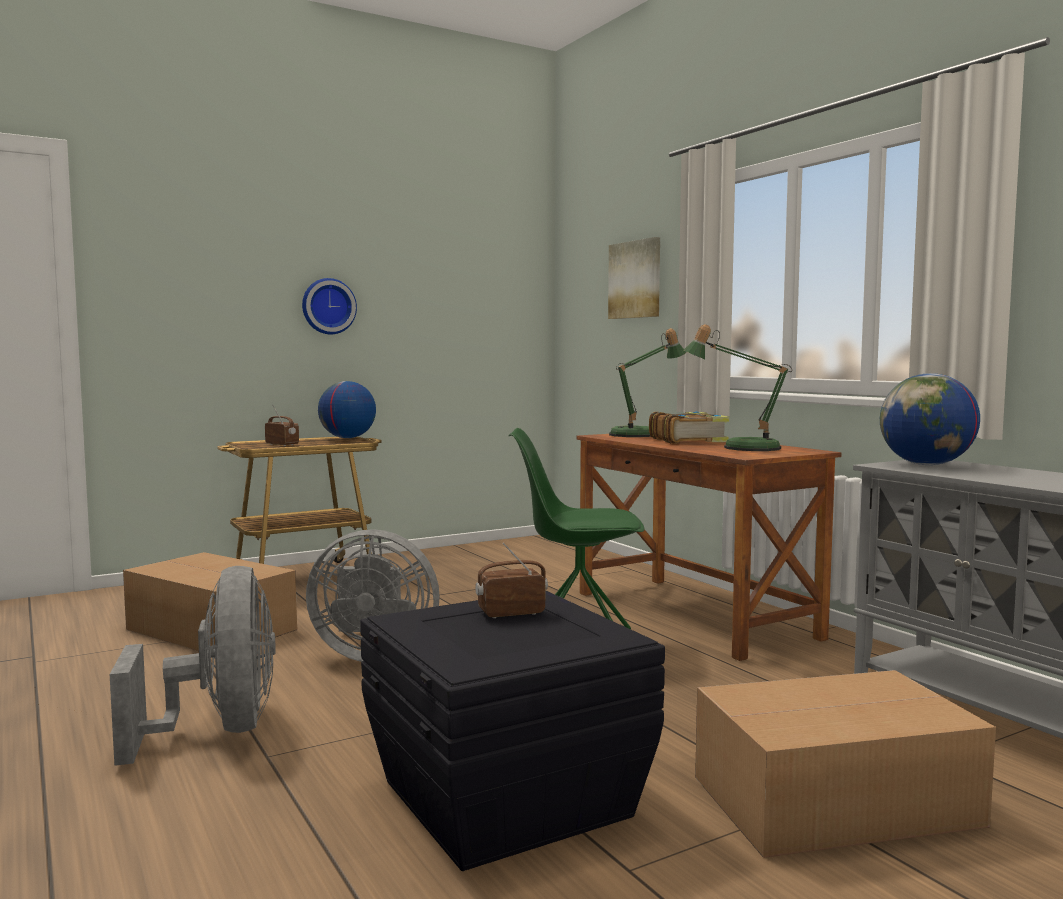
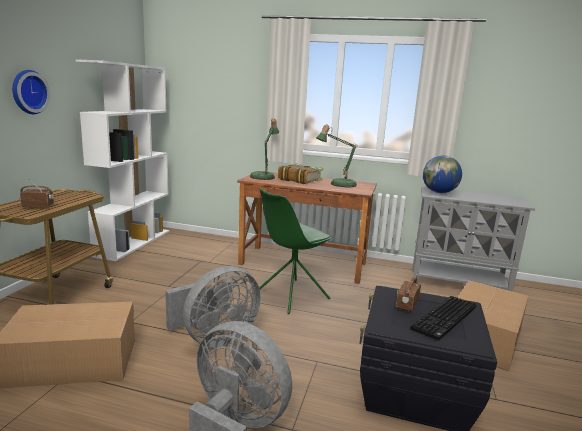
camera: 45 degrees left, 10 degrees up
(347, 438) = (68, 192): globe -> none
(488, 547) = (133, 243): none -> white bookcase
(522, 637) = (446, 319): none -> keyboard
(636, 279) = (223, 82): picture -> none

